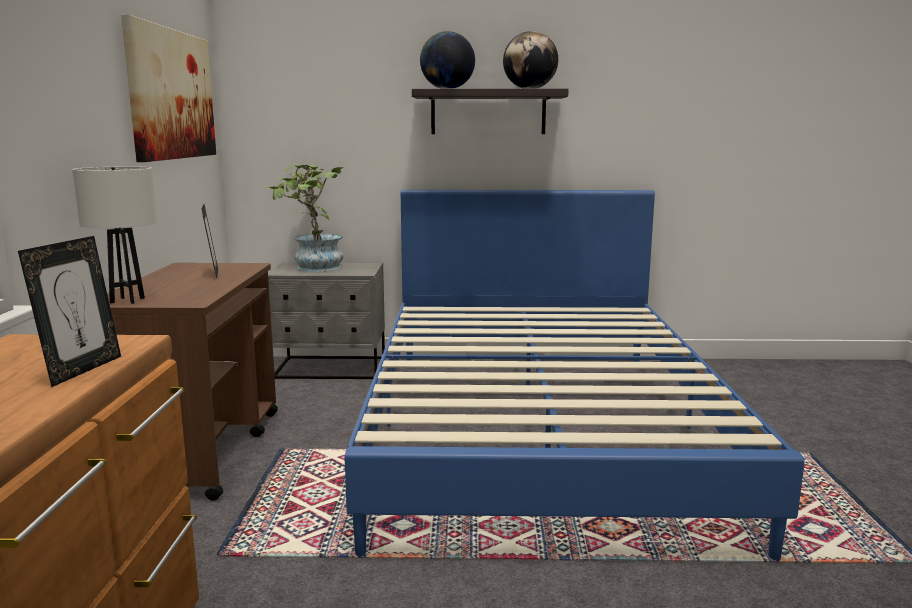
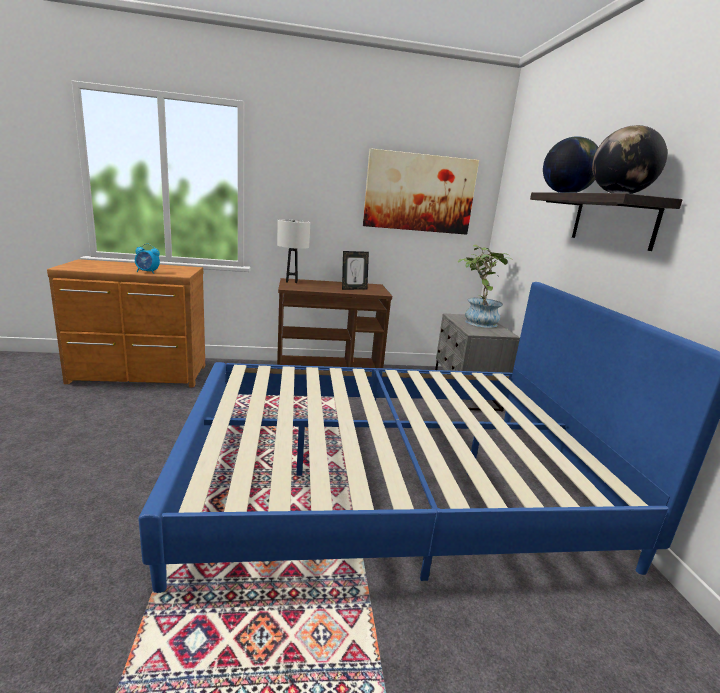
camera: 80 degrees right, 5 degrees up
(81, 370) = (147, 272): picture frame -> alarm clock

